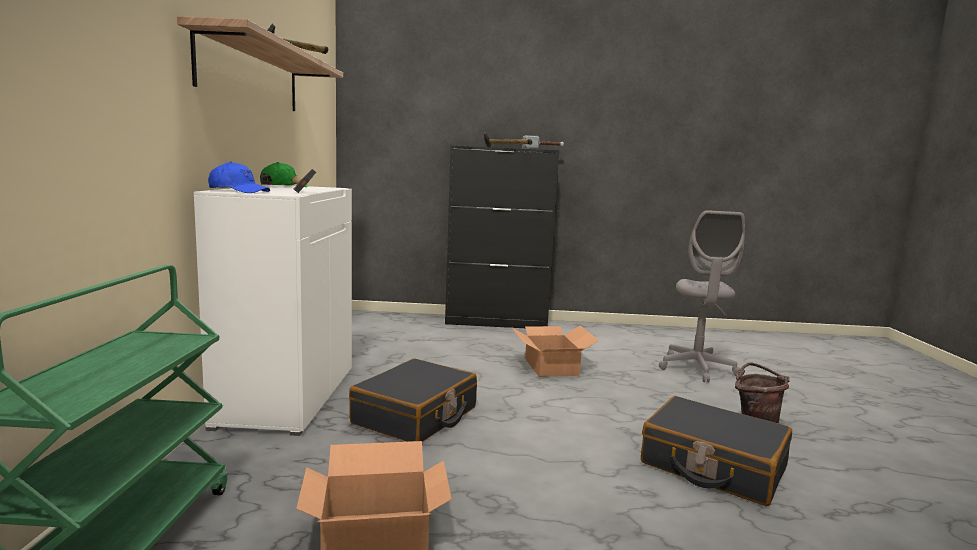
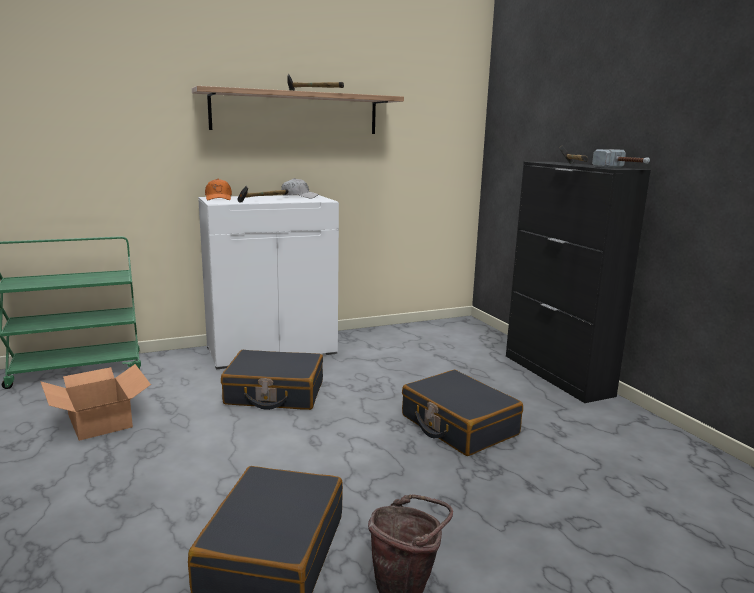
camera: 65 degrees right, 5 degrees up
(238, 191) = (218, 198): blue cap -> orange cap
(283, 186) = (299, 196): green cap -> white cap
(551, 366) = (458, 425): cardboard box -> black suitcase
(696, 368) = (601, 526): grey office chair -> none

